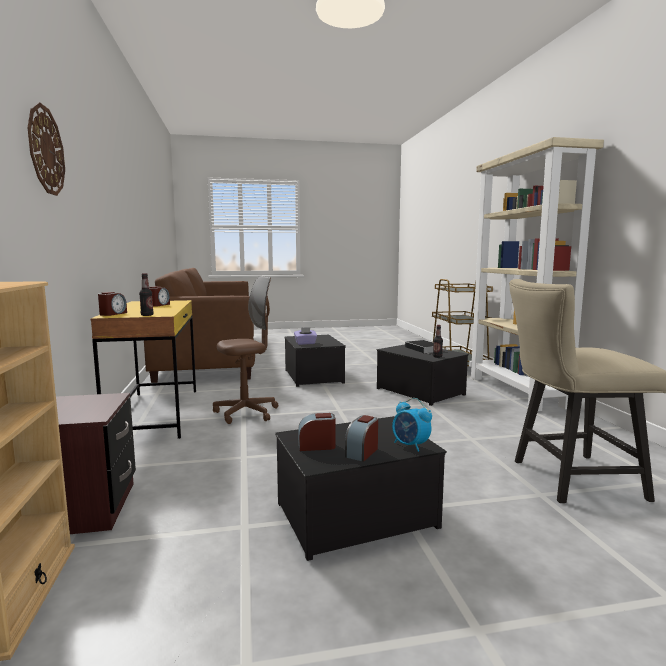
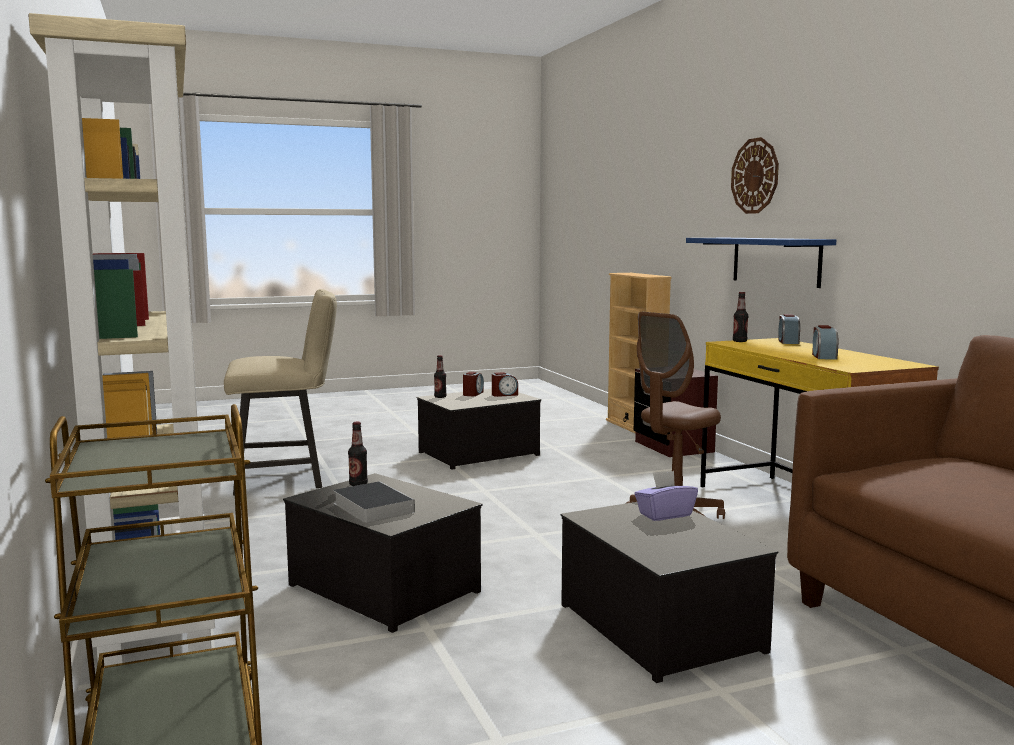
camera: 170 degrees right, 0 degrees up
(70, 248) = (775, 261): none -> blue shelf
(410, 446) = (440, 397): alarm clock -> bottle

